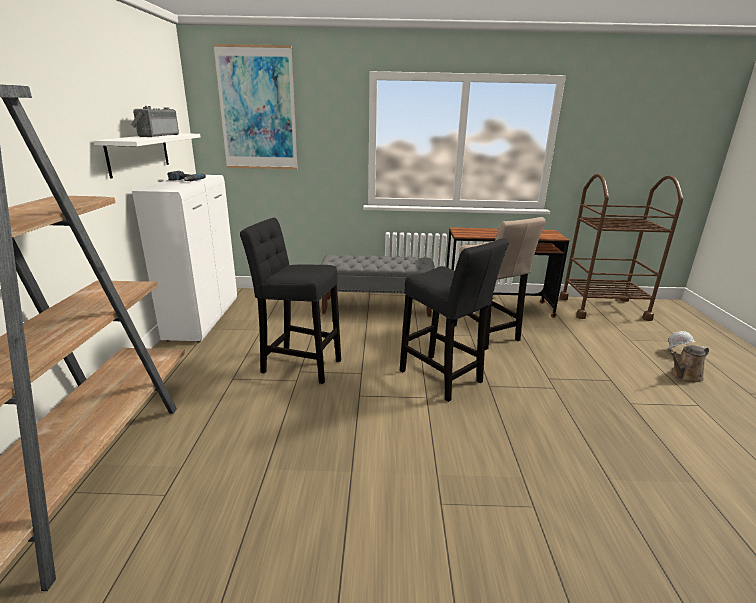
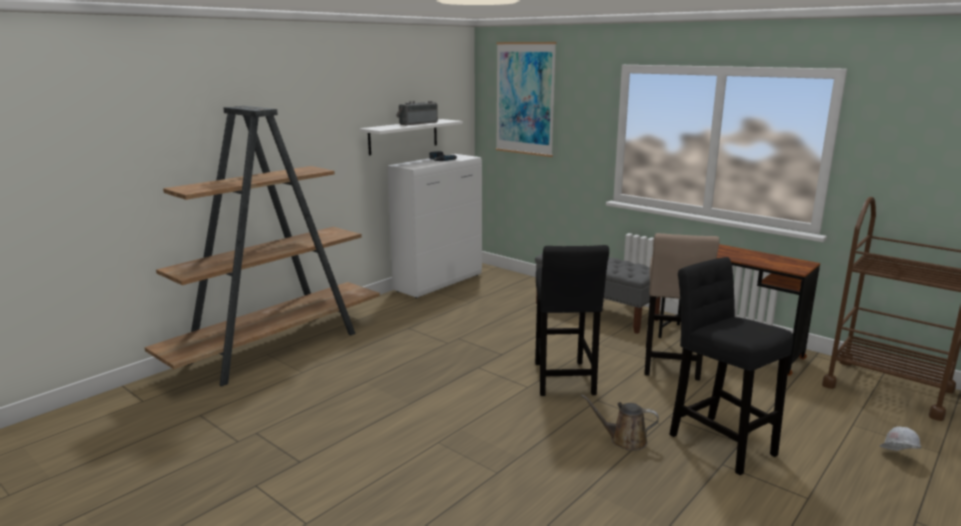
camera: 40 degrees right, 5 degrees down
(298, 364) = (463, 333): black stool -> black stool (718, 441)
(684, 376) = (851, 475): brown watering can -> brown watering can (624, 440)

